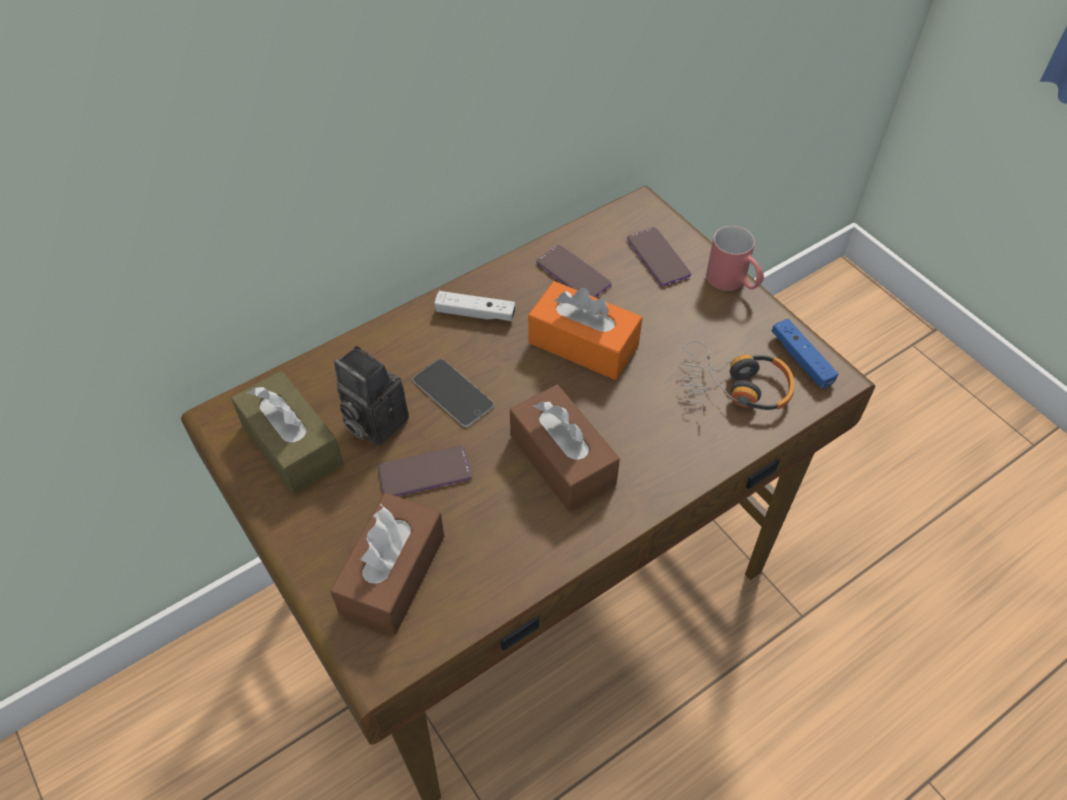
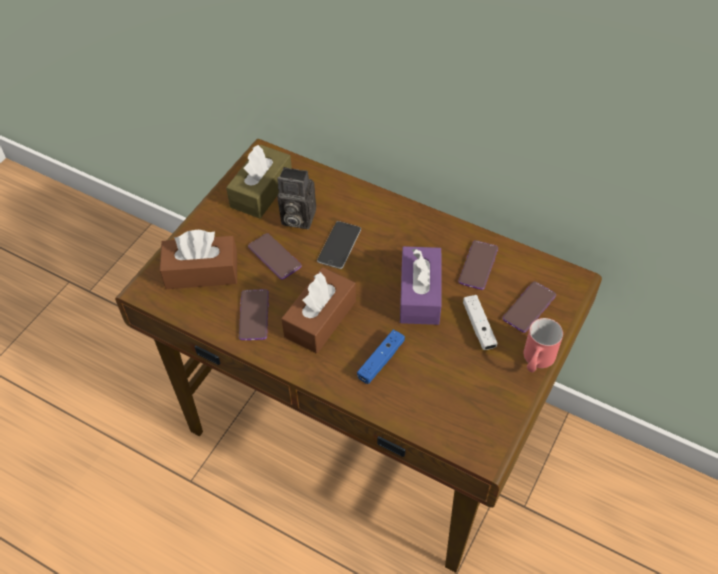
camera: 65 degrees right, 0 degrees up
(372, 422) = (296, 218): camera -> camera turned 90 degrees counterclockwise
(475, 313) = (408, 229): white game controller -> white game controller (478, 326)
(512, 534) = (254, 315): none -> phone
(583, 344) = (420, 294): orange tissue box -> purple tissue box
(734, 388) = (435, 394): headphones -> none
(801, 359) = (489, 428): blue game controller -> blue game controller (381, 360)

